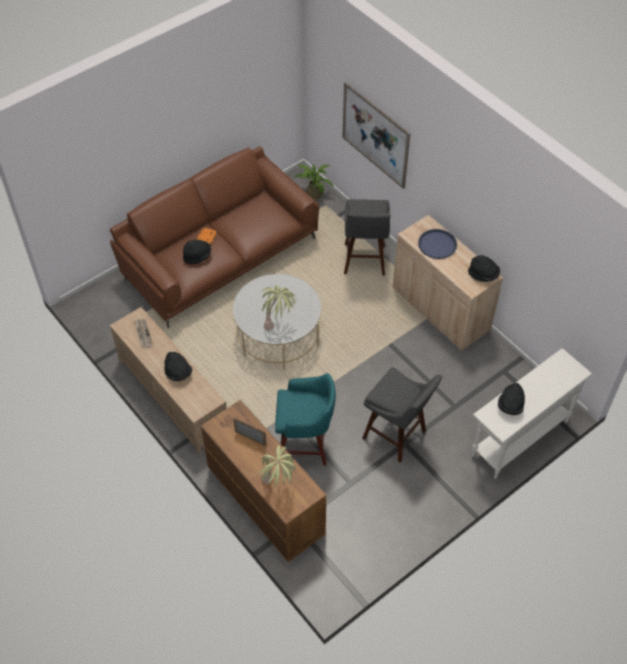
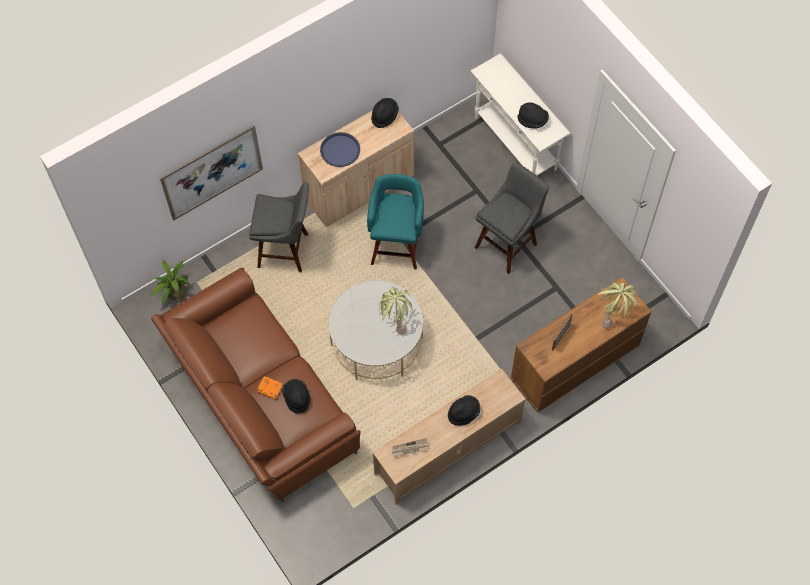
camera: 85 degrees left, 10 degrees up
(305, 444) = (512, 324): turquoise stool -> turquoise stool (396, 245)

